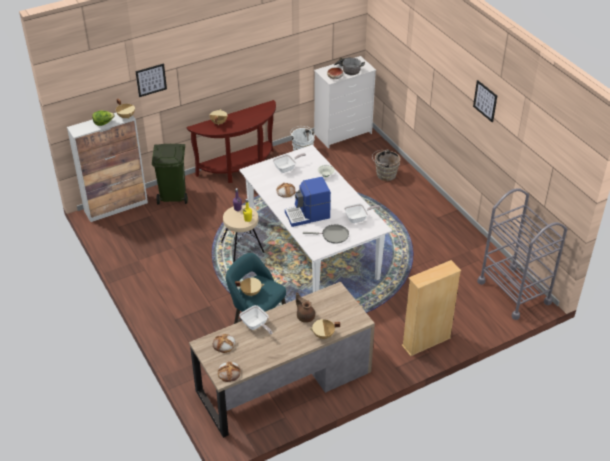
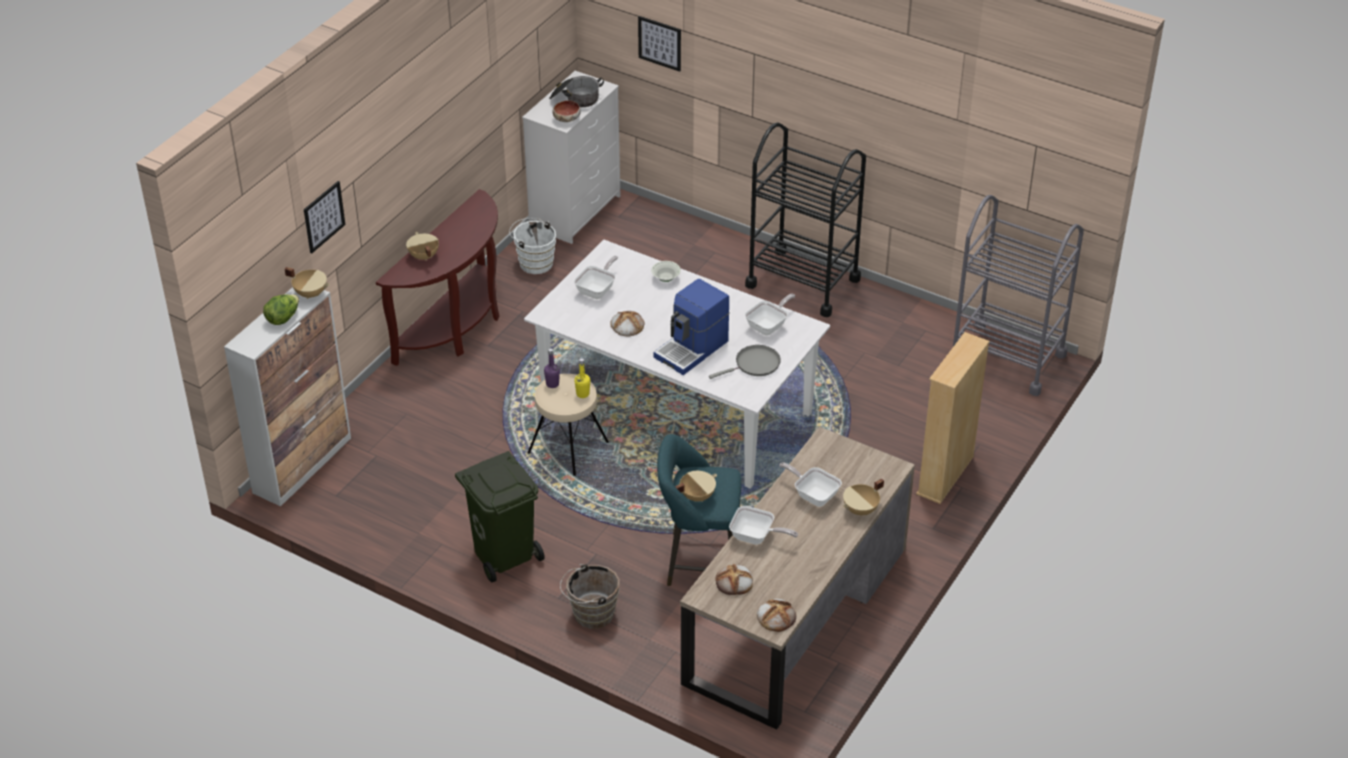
camera: 30 degrees left, 0 degrees up
(173, 195) = (385, 410): green trash can -> green trash can (505, 554)
(305, 316) = (813, 495): brown teapot -> frying pan
(384, 174) = (692, 254): brown bucket -> brown bucket (590, 614)
(431, 209) = (803, 282): none -> black cart
(485, 101) = (880, 79): picture -> picture (660, 43)

